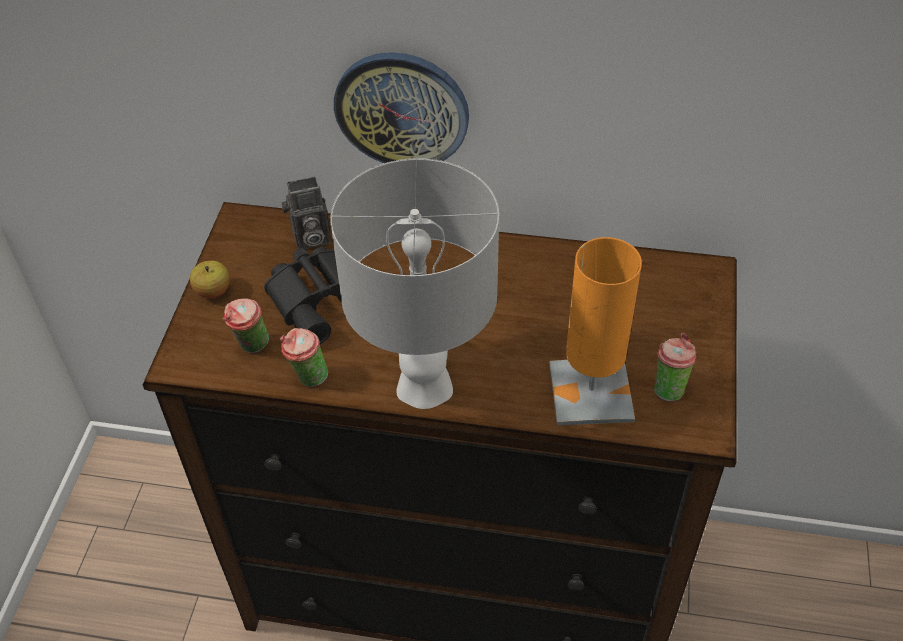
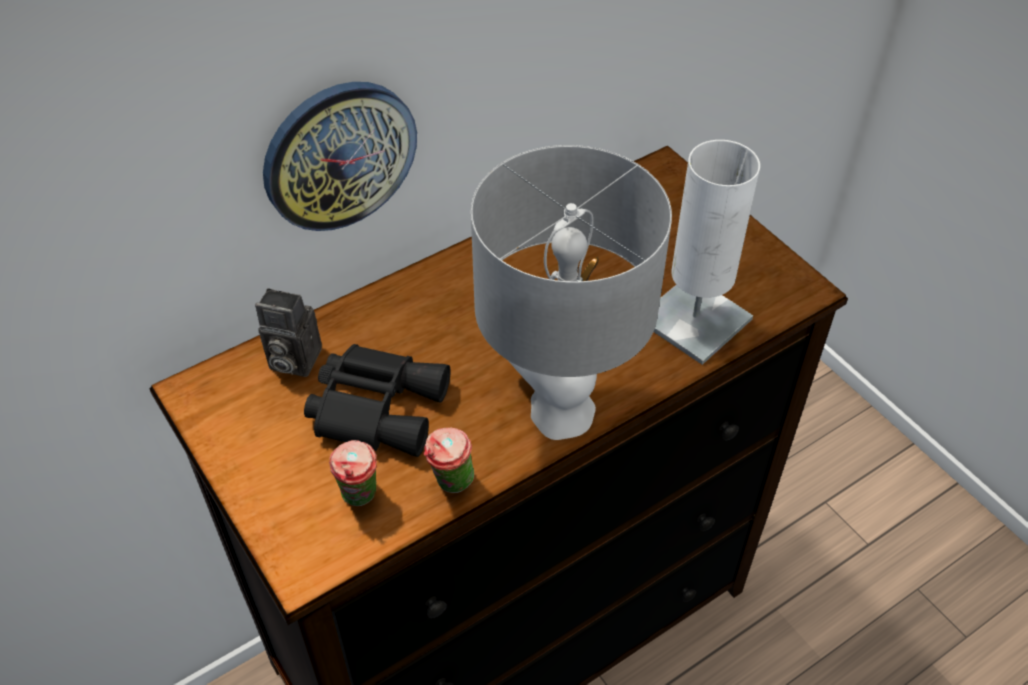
camera: 45 degrees left, 0 degrees up
(213, 291) = (252, 476): apple -> none
(309, 238) = (291, 360): camera -> camera turned 75 degrees clockwise
(590, 392) = (694, 320): orange table lamp -> white table lamp
(669, 387) = (743, 275): cup -> none

